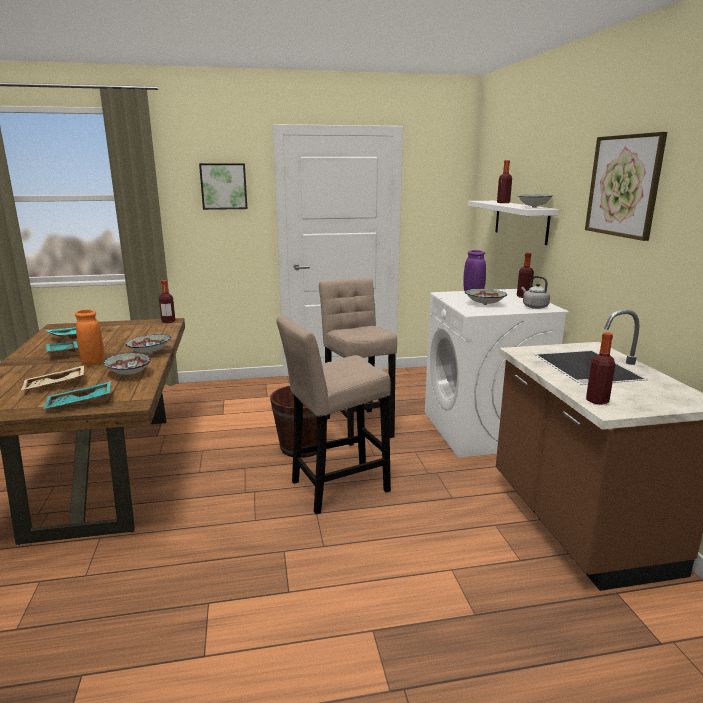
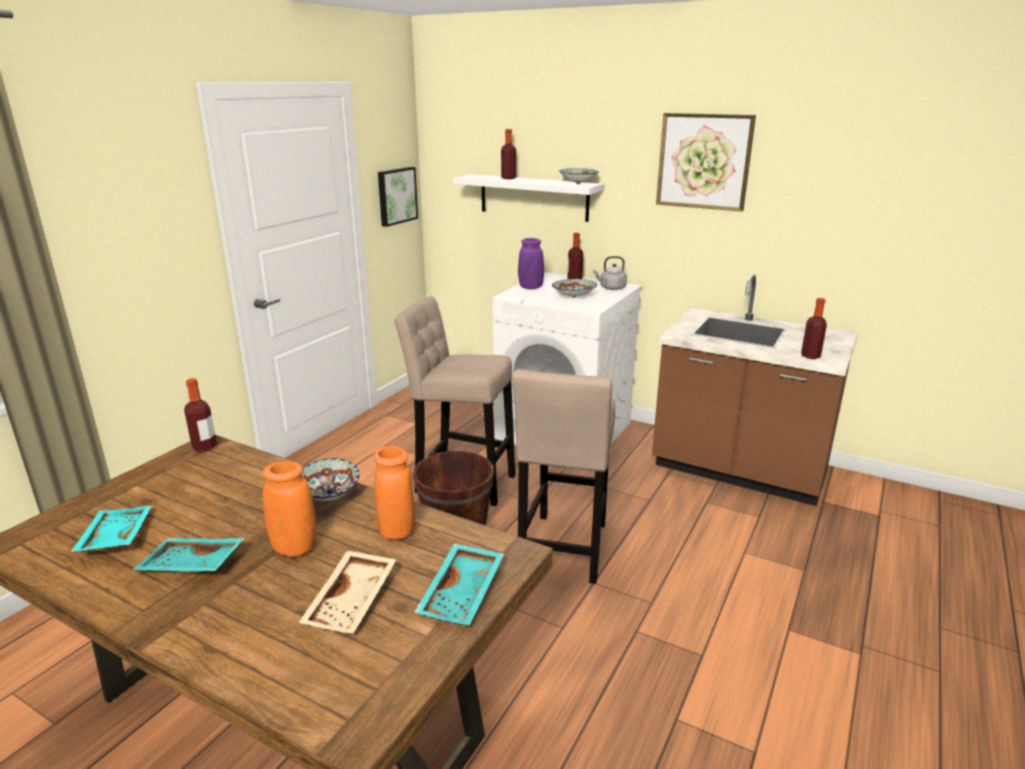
camera: 50 degrees left, 5 degrees up
(129, 374) = (397, 530): bowl -> orange vase
(223, 186) = (140, 194): picture -> picture (396, 196)

